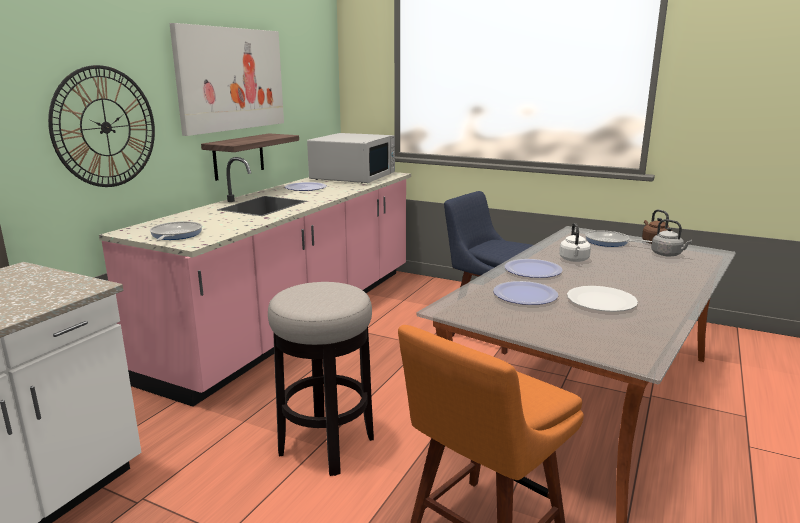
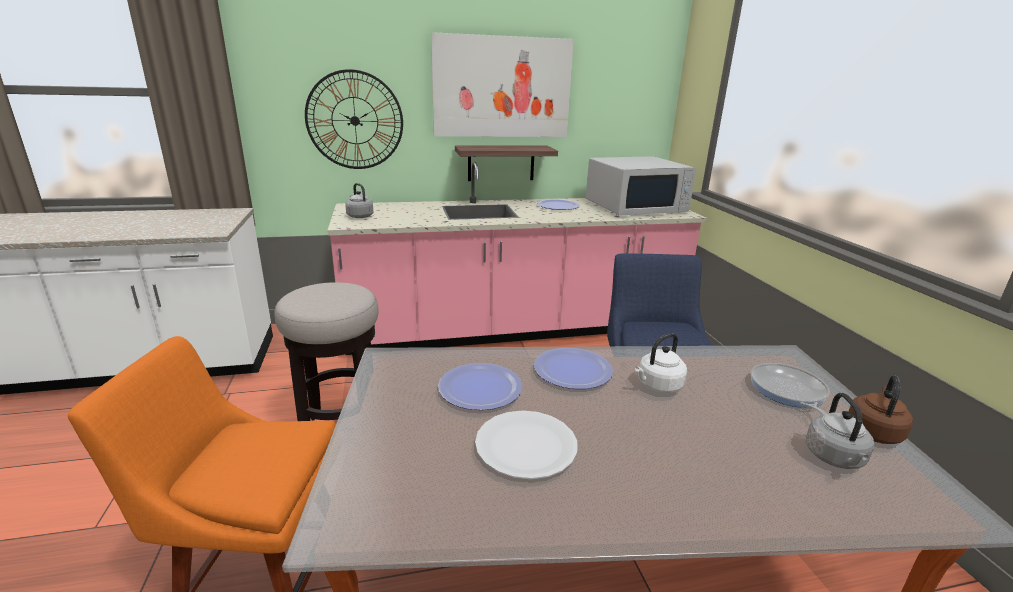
camera: 50 degrees right, 5 degrees up
(175, 235) = (359, 216): frying pan -> grey kettle

